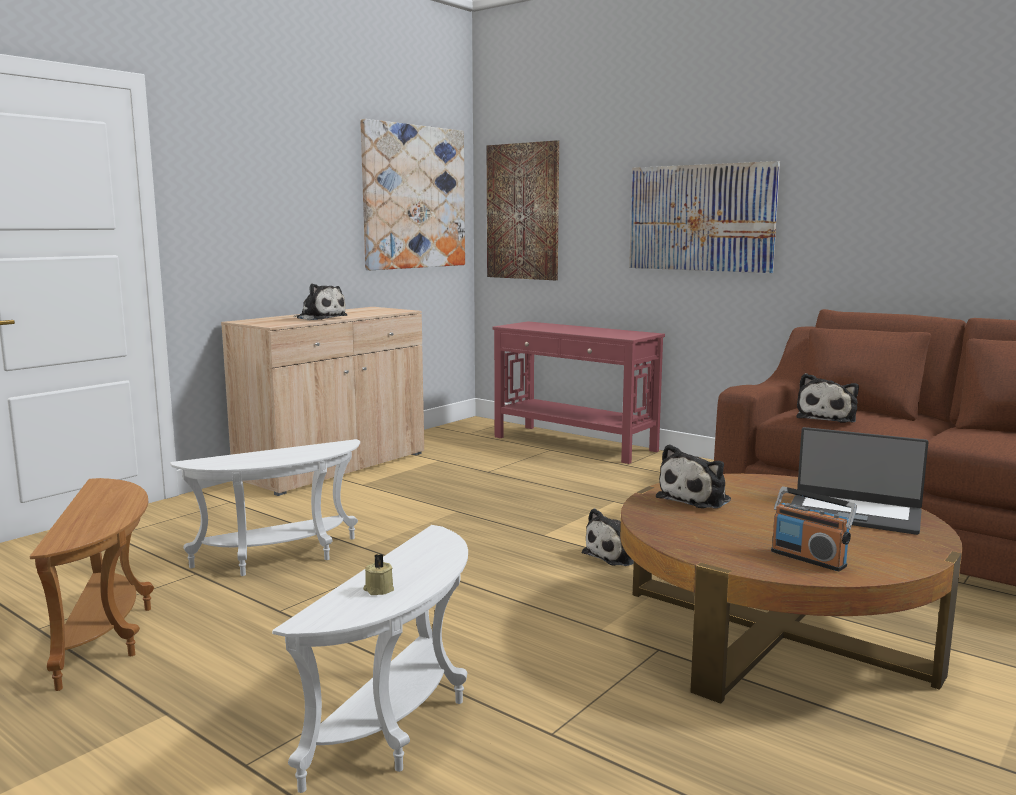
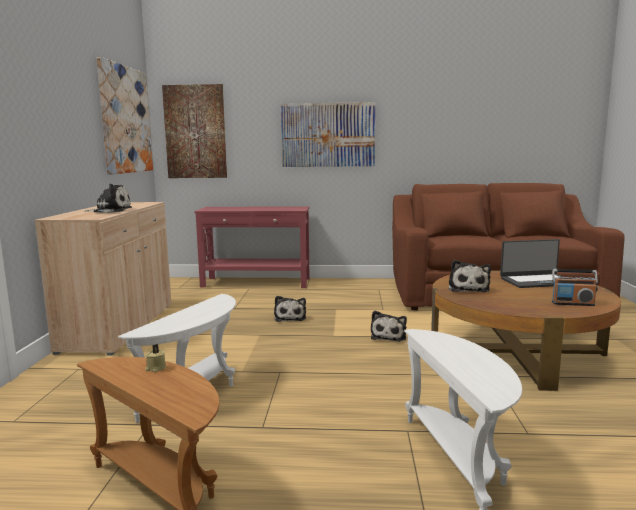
camera: 35 degrees left, 0 degrees up
(378, 590) = (478, 370): beige candle -> beige candle (155, 368)
(827, 417) = (459, 239): plush toy -> plush toy (290, 317)

